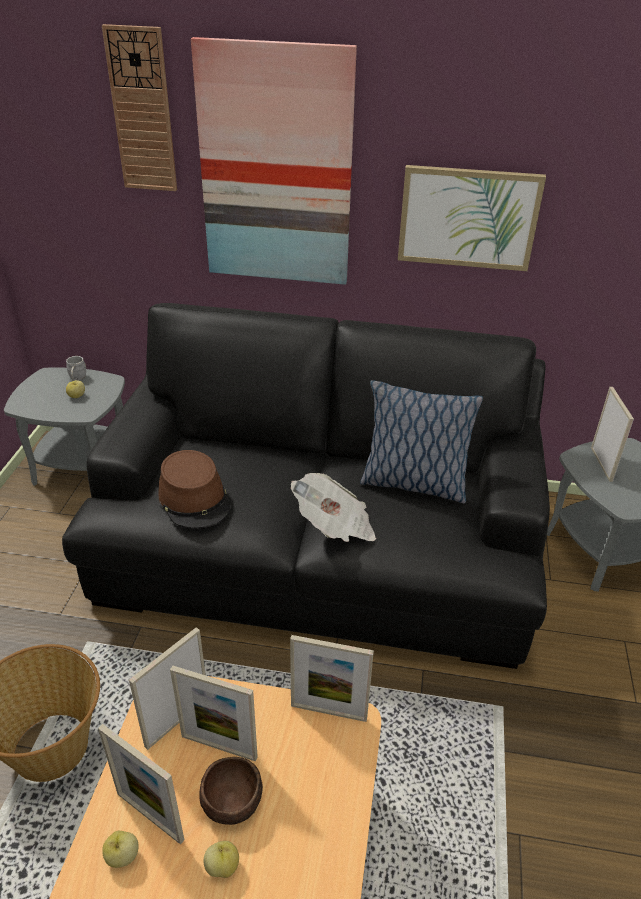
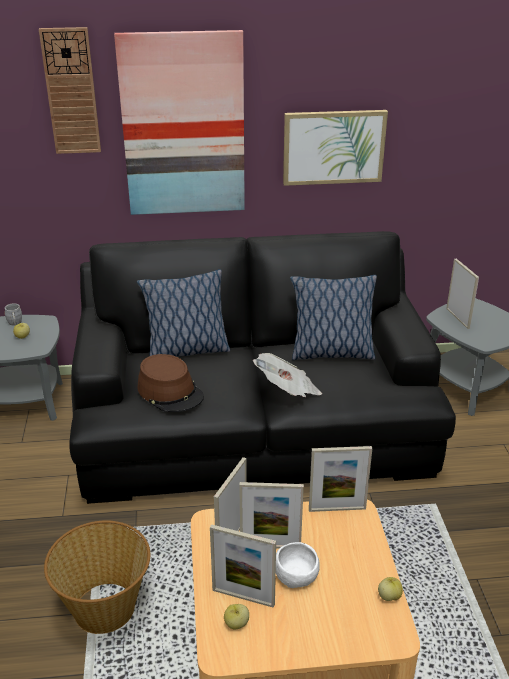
camera: 15 degrees left, 5 degrees down
(222, 866) = (309, 612): apple -> apple (389, 596)
(233, 800) = (297, 574): brown bowl -> white bowl
(242, 447) = (186, 351): none -> pillow

